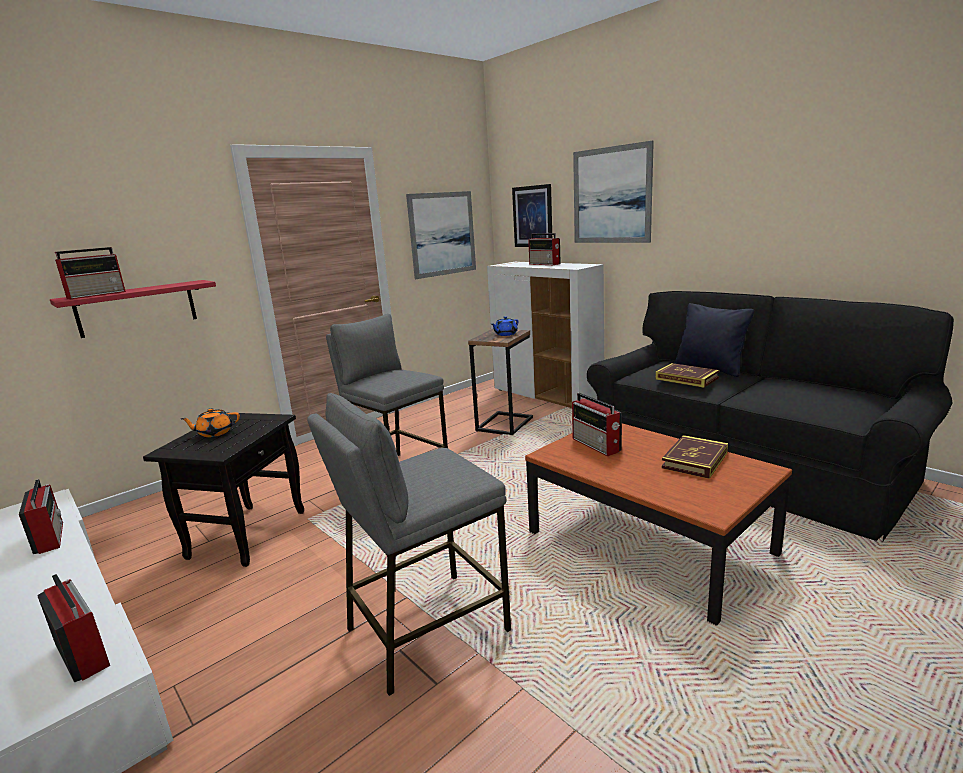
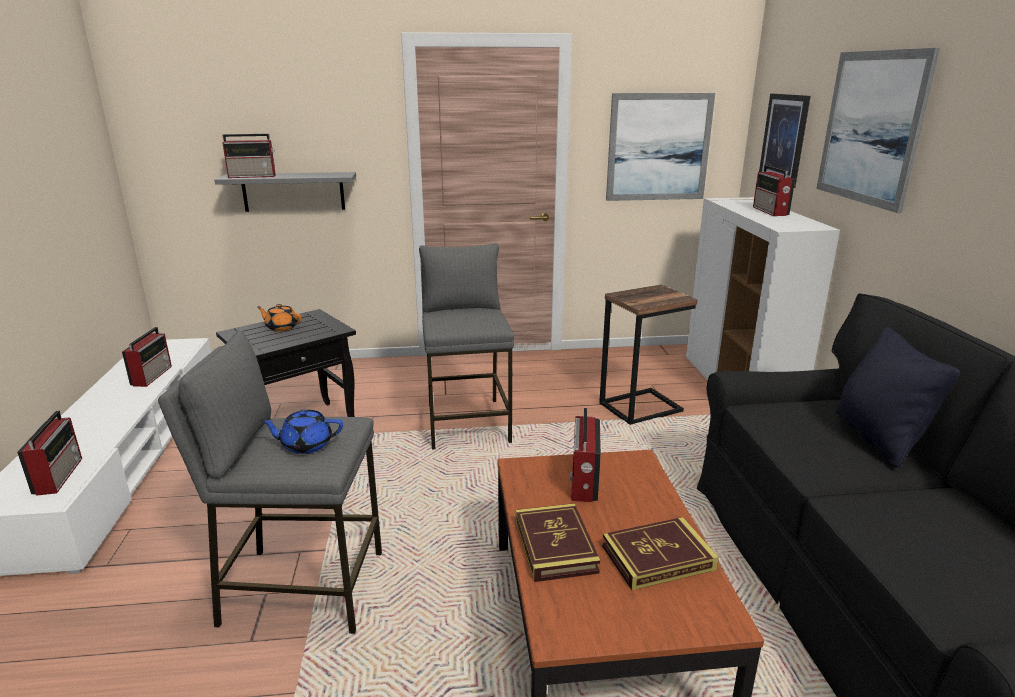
camera: 35 degrees right, 5 degrees up
(137, 308) = (293, 191): red shelf -> grey shelf
(505, 334) = (657, 297): blue teapot -> blue teapot (306, 445)
(686, 378) = (810, 440): book -> book (555, 546)

